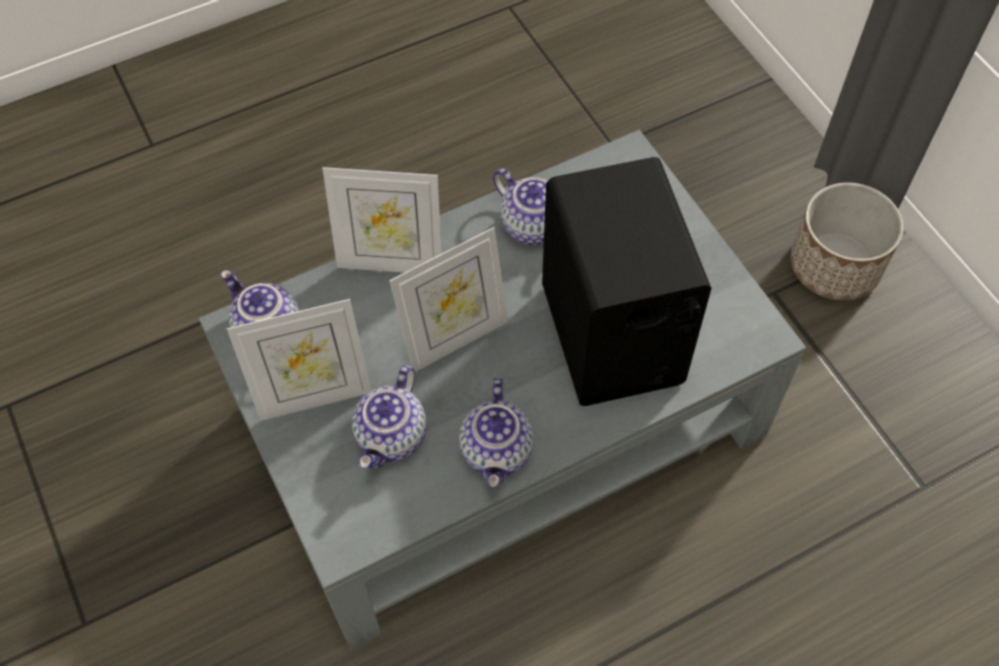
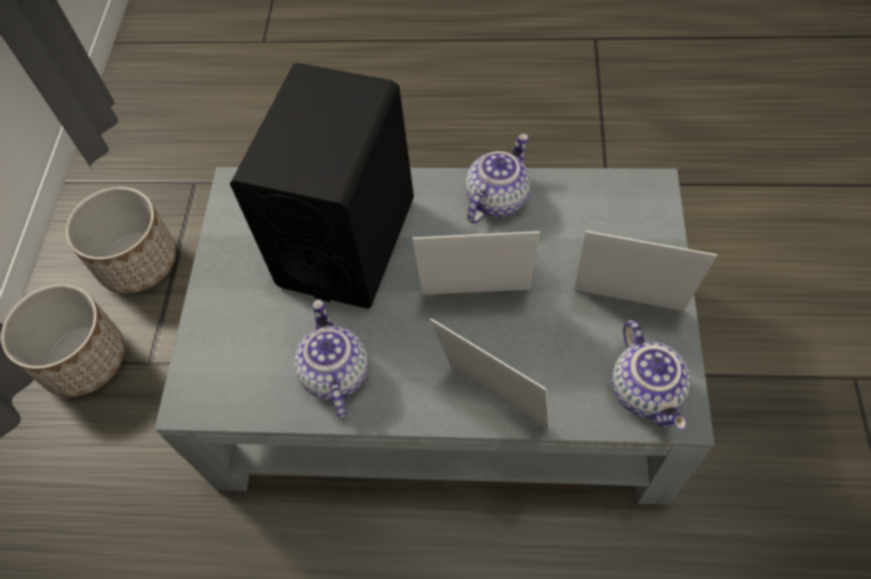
camera: 145 degrees left, 0 degrees up
(392, 437) = (574, 245): teapot -> none
(886, 371) = (137, 261): none -> planter

